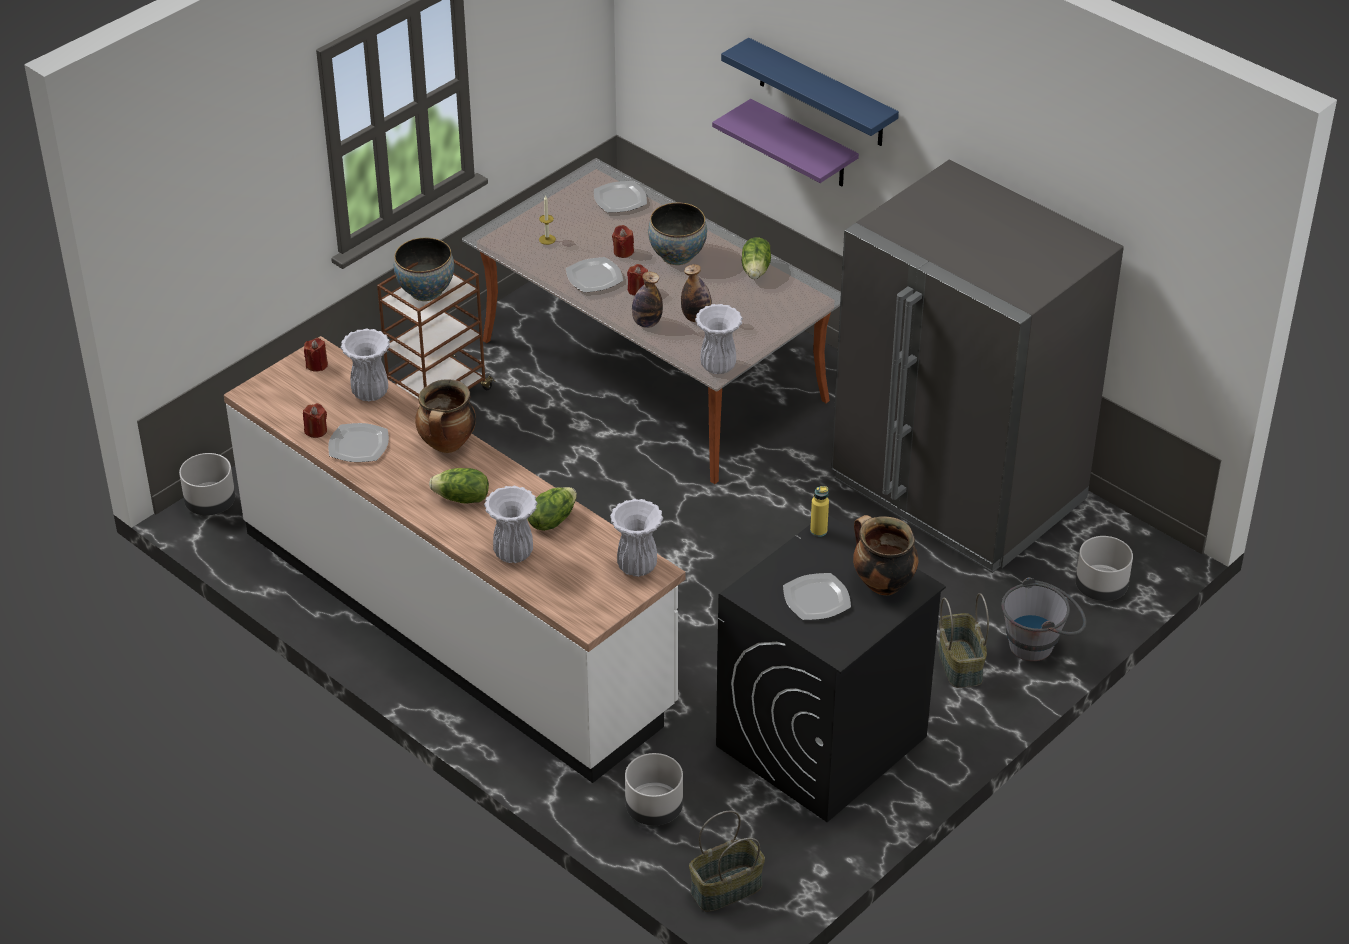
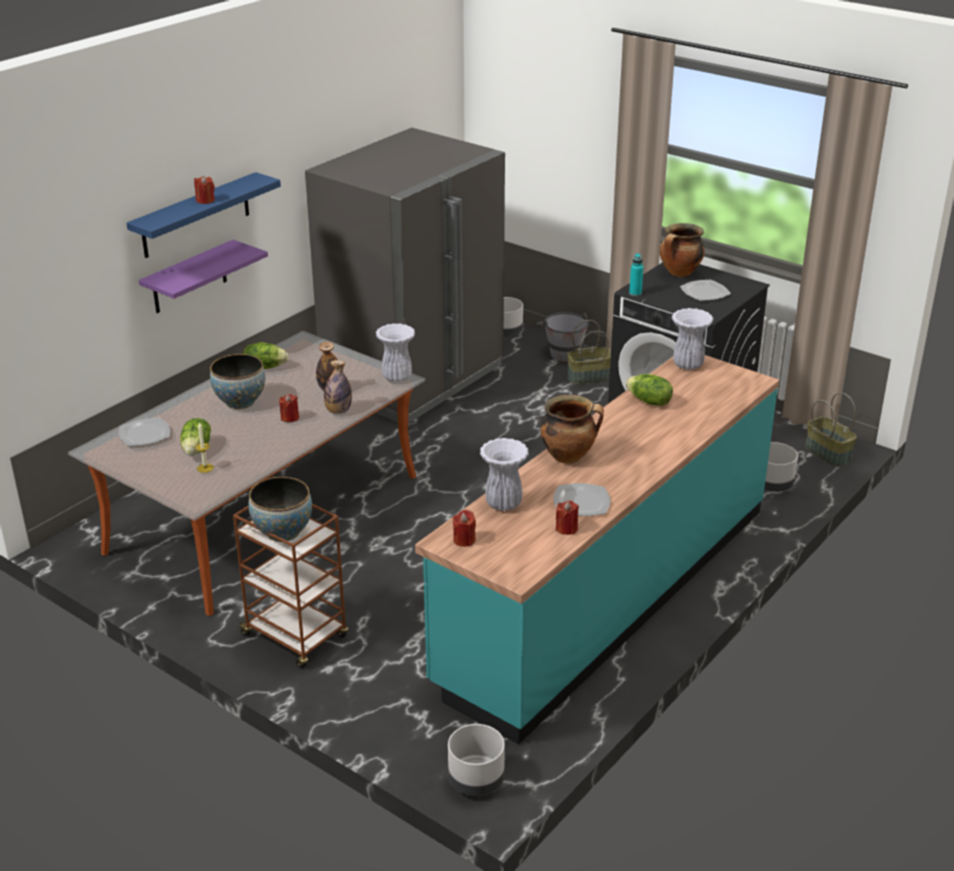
camera: 95 degrees left, 10 degrees down
(456, 619) = (606, 594): white counter -> turquoise counter
(462, 498) = (637, 443): lettuce -> lettuce (197, 449)
(514, 553) = (695, 414): white vase -> none
(595, 277) = (269, 439): plate -> none
(623, 252) = (231, 428): red candle -> red candle (205, 200)
(818, 531) = (635, 293): yellow bottle -> turquoise bottle

